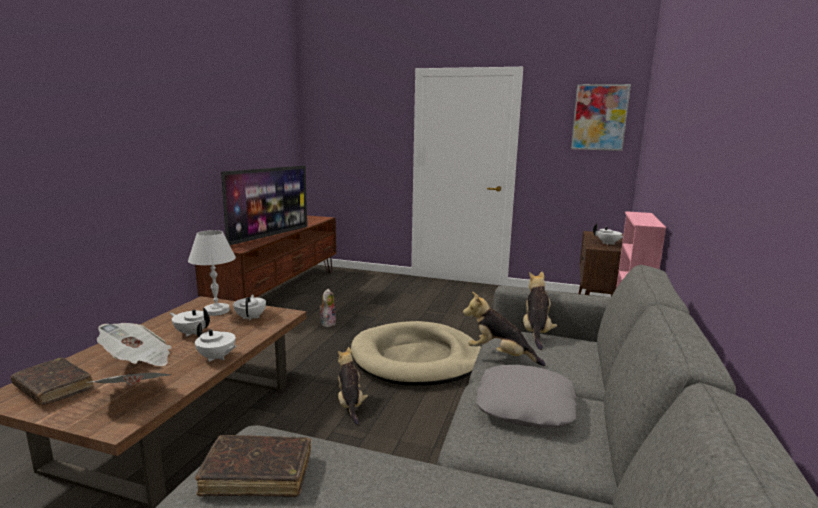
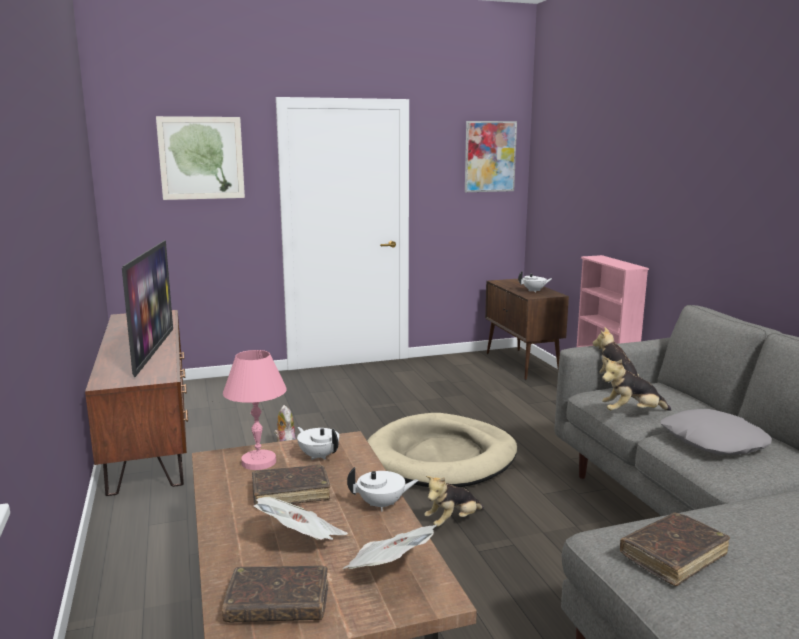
camera: 35 degrees left, 0 degrees up
(192, 333) = (290, 493): white teapot -> brown book
(217, 310) = (258, 461): white table lamp -> pink table lamp
(350, 404) = (453, 521): plush toy -> plush toy turned 75 degrees counterclockwise
(362, 114) = (201, 158): none -> picture

